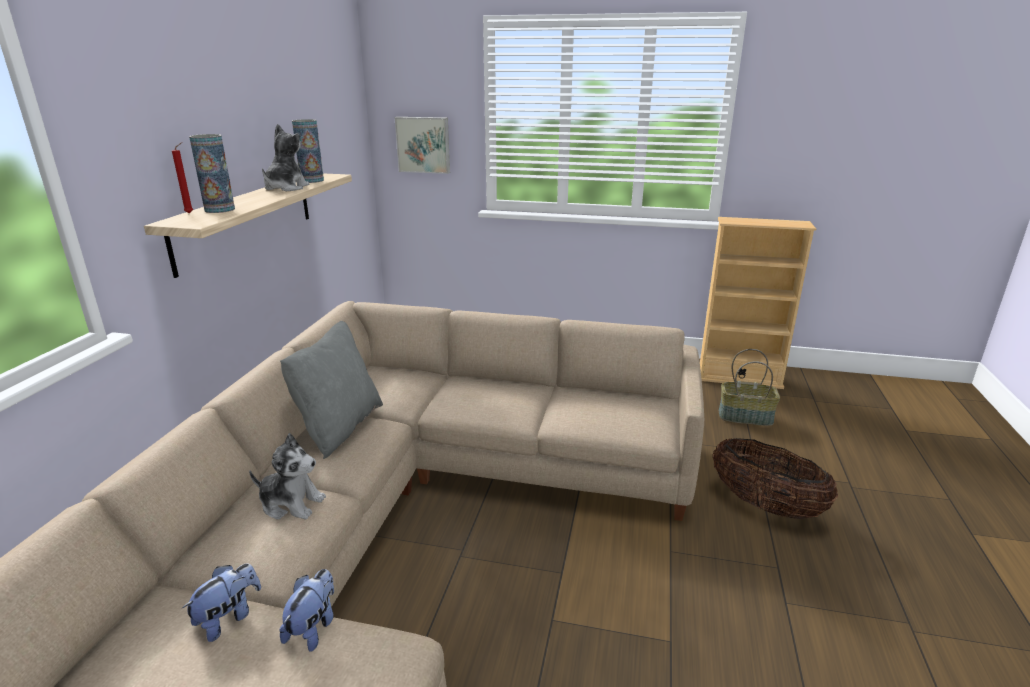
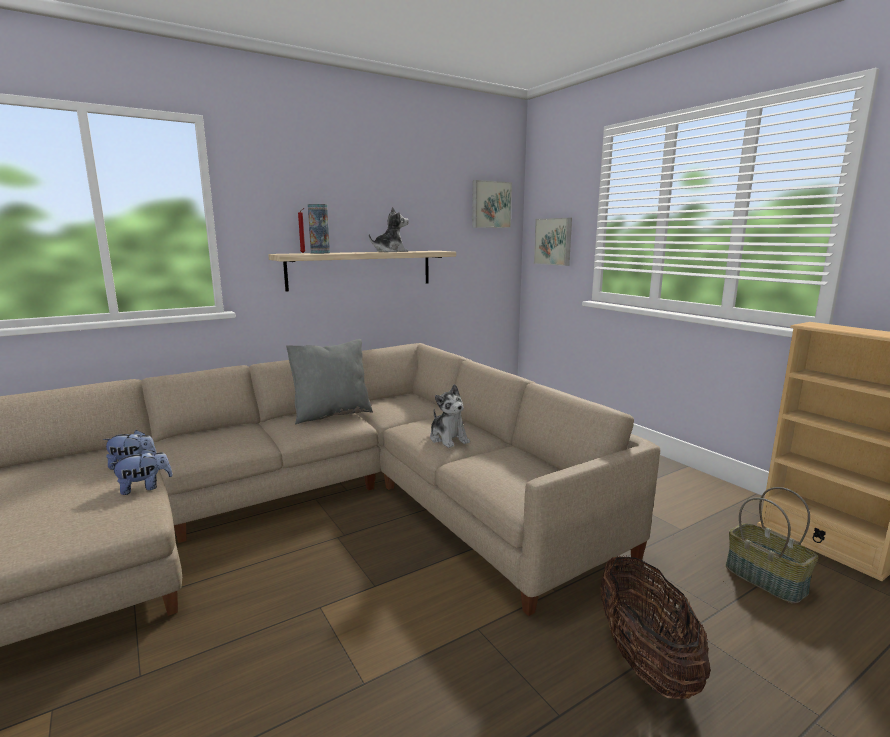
camera: 45 degrees right, 10 degrees down
(291, 503) = (243, 436): plush toy -> plush toy (448, 439)
(312, 180) = (419, 251): vase -> none
(343, 102) = (490, 204): none -> picture

